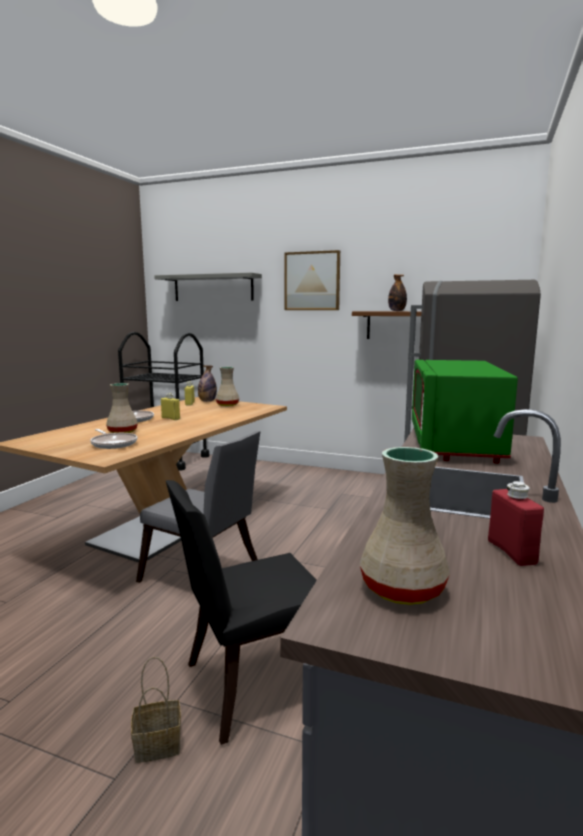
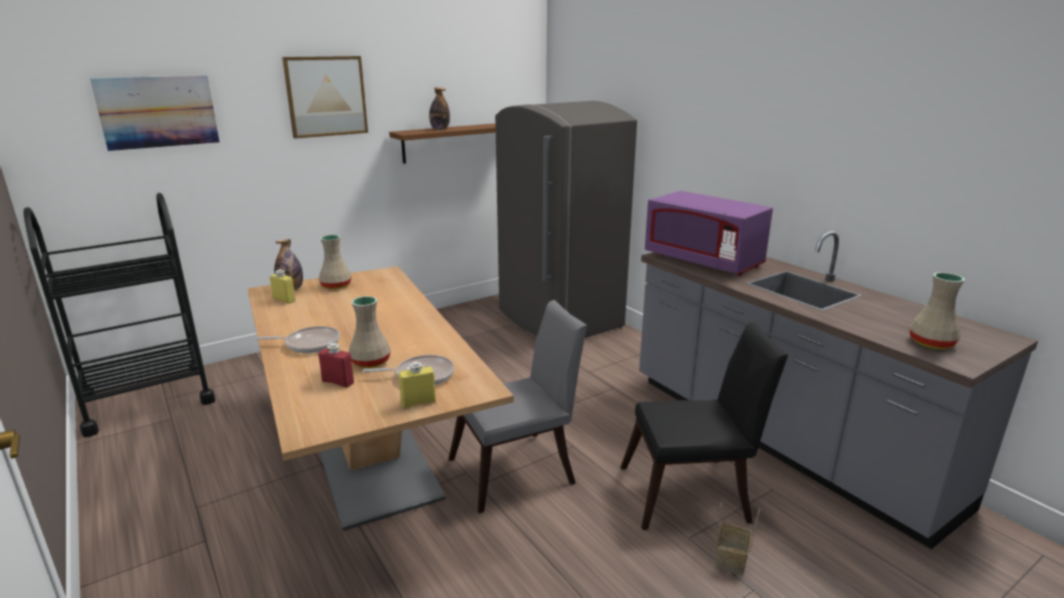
camera: 55 degrees left, 10 degrees up
(170, 418) = (348, 325): yellow bottle -> yellow bottle (418, 402)
(213, 288) = (158, 112): grey shelf -> picture
(253, 682) = (692, 494): black chair -> black chair turned 105 degrees counterclockwise
(453, 444) = (703, 261): green microwave -> purple microwave
(511, 552) = (897, 311): red bottle -> red bottle (338, 382)

